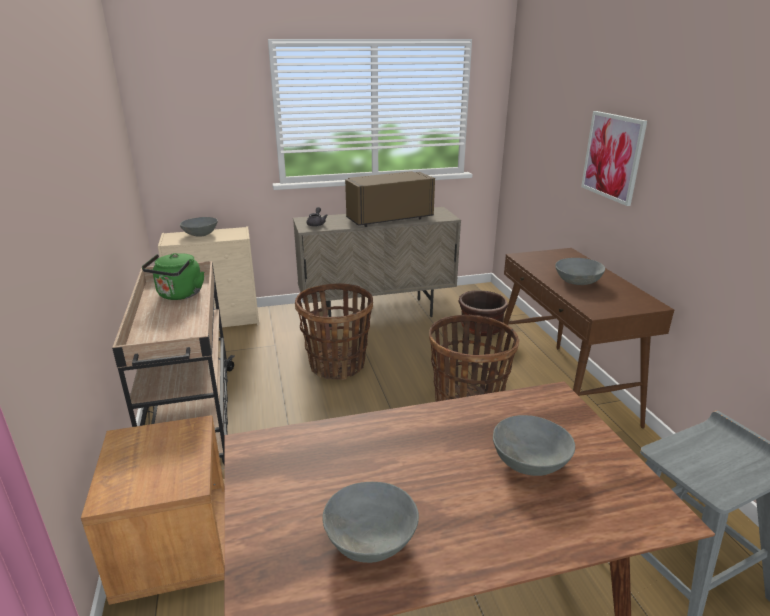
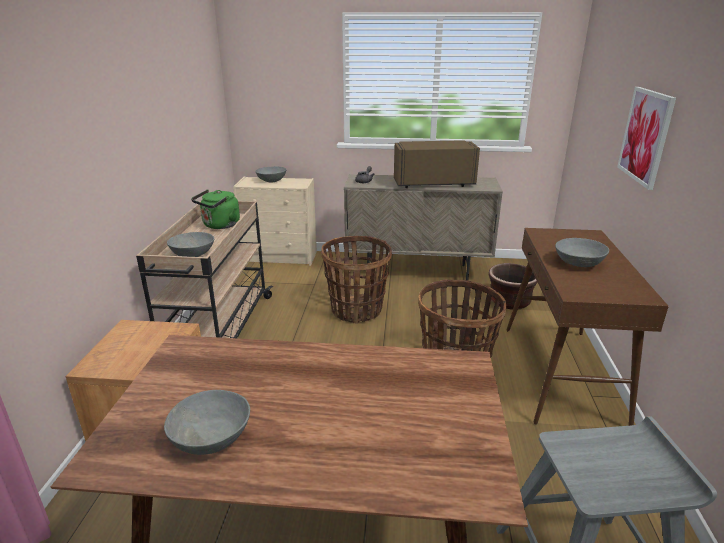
camera: 20 degrees right, 0 degrees up
(530, 462) = (395, 413): grey bowl -> grey bowl (193, 254)

